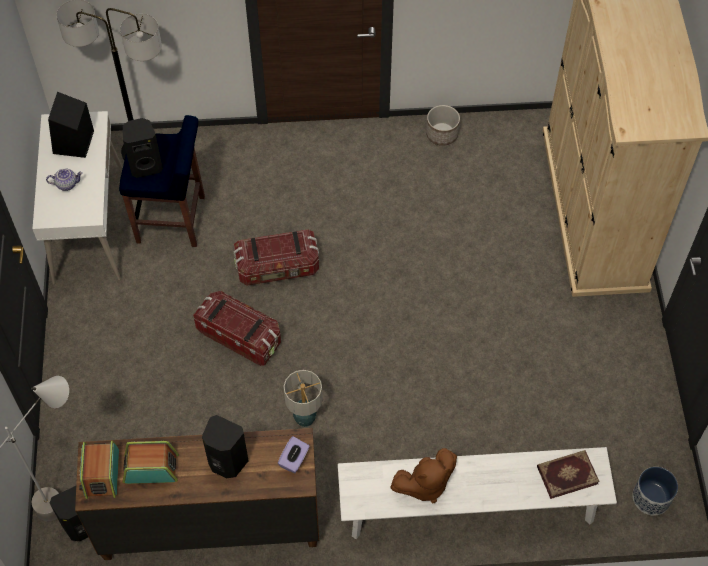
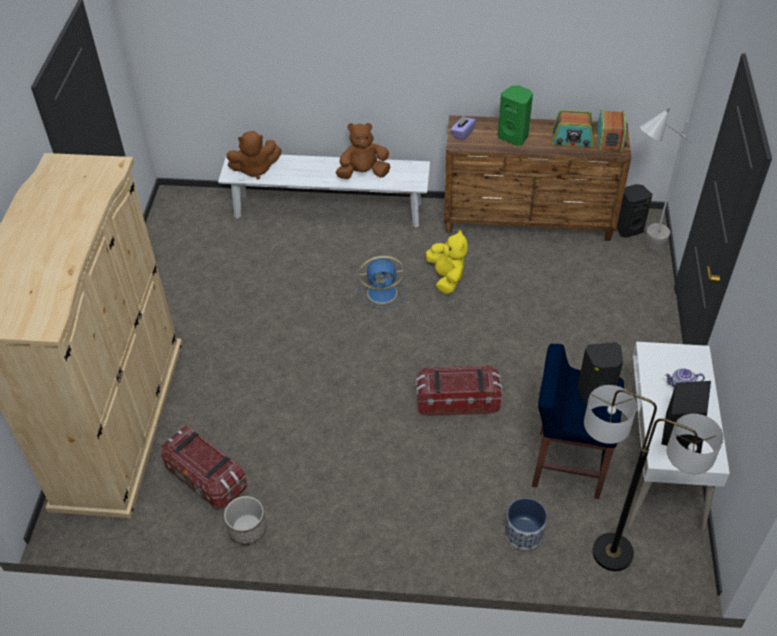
camera: 170 degrees left, 10 degrees down
(227, 462) = (514, 136): black speaker -> green speaker
(240, 336) = (498, 344): storage box -> storage box (206, 478)
(304, 418) = (446, 277): table lamp -> yellow plush toy
(374, 388) = (383, 292): none -> blue fan
(567, 474) = (255, 169): book -> brown plush toy
(651, 497) = (191, 203): planter -> planter (523, 533)

